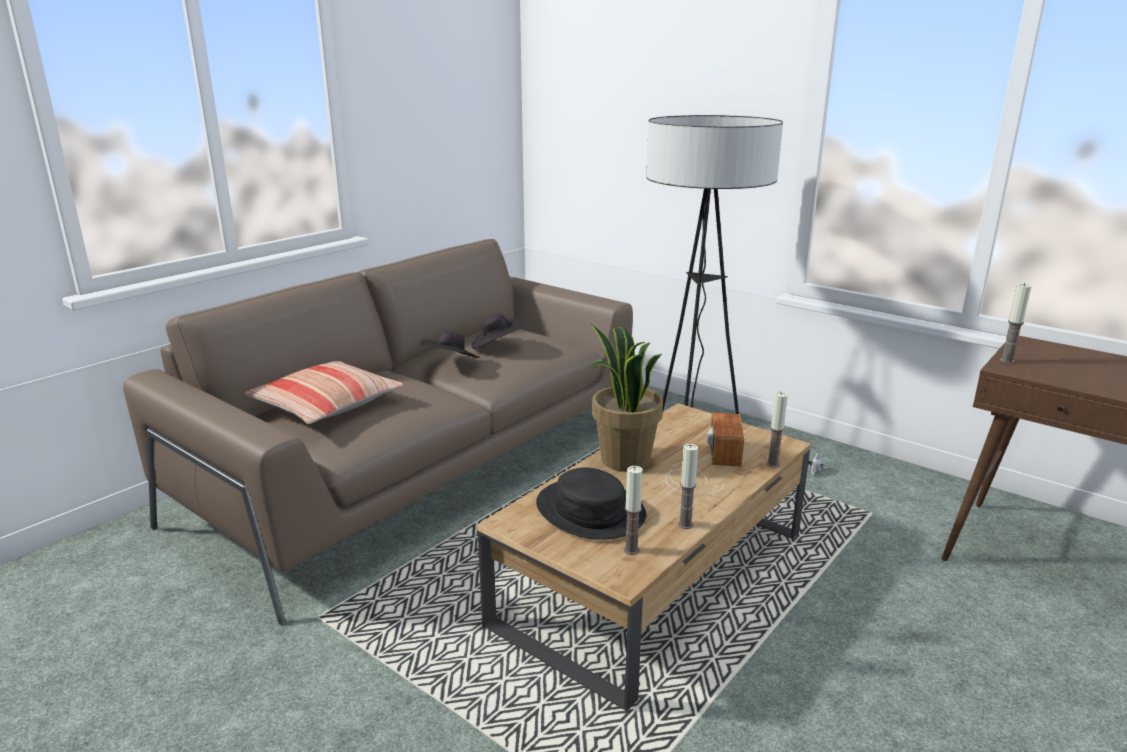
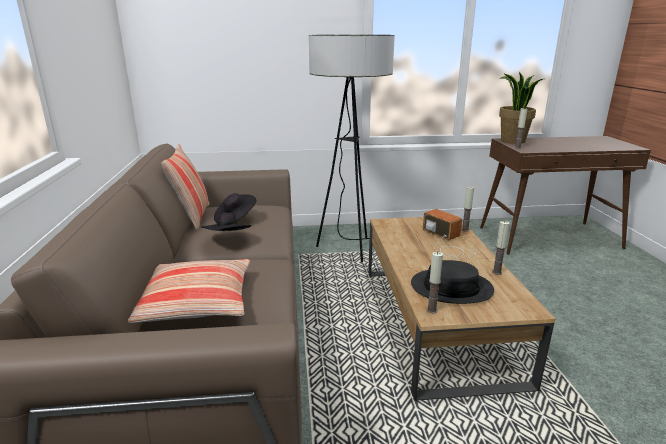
camera: 45 degrees left, 0 degrees up
(473, 332) = (192, 217): none -> pillow
(624, 460) = (409, 256): potted plant -> potted plant (512, 141)
(631, 550) = (506, 296): candle -> candle (432, 310)

